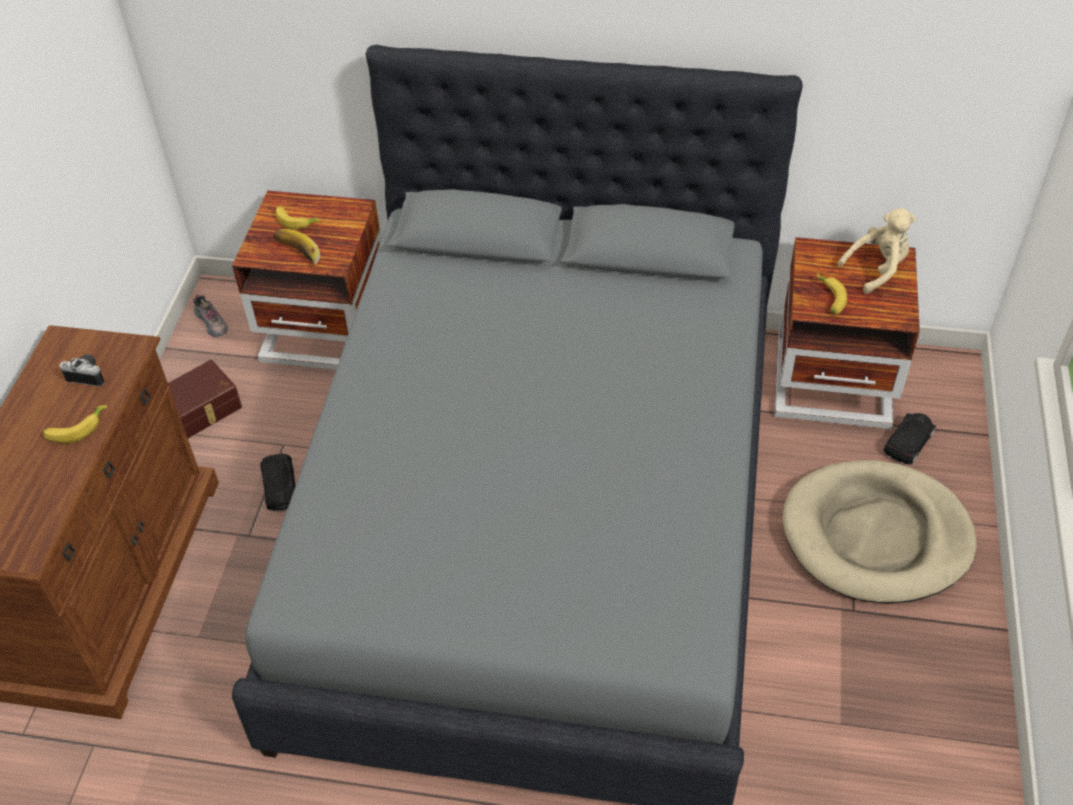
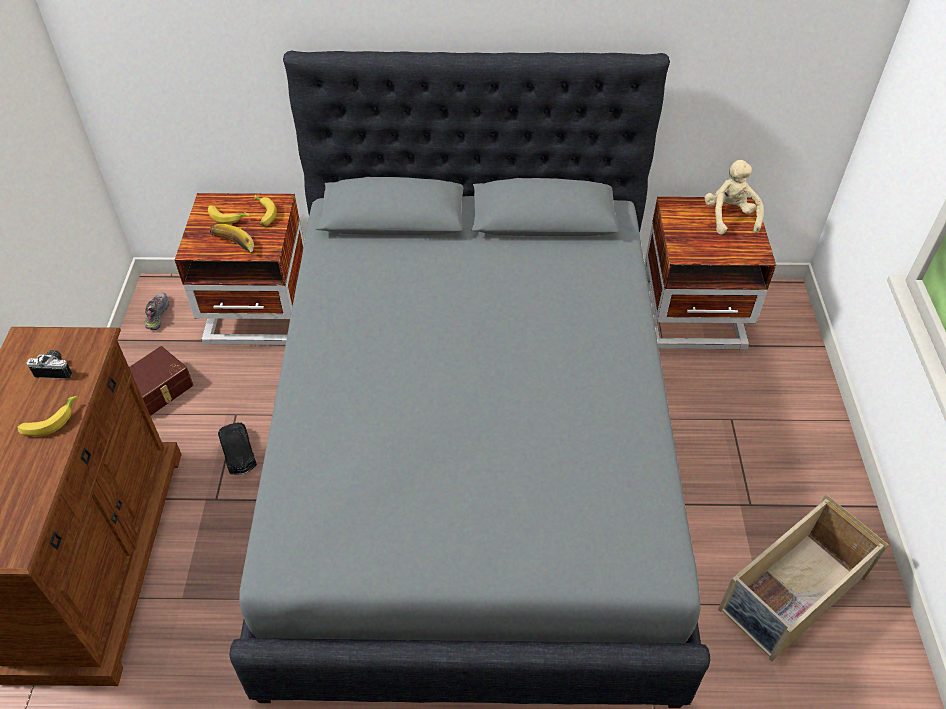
camera: 10 degrees left, 0 degrees up
(213, 323) = (157, 314): shoe -> shoe turned 135 degrees counterclockwise
(828, 298) = (696, 244): banana -> banana (263, 214)
(876, 536) = (754, 439): beige dog bed -> none
(877, 269) = (729, 217): beige plush toy -> beige plush toy turned 60 degrees counterclockwise
(878, 716) = (790, 594): none -> beige storage box
(908, 442) = (763, 358): black toy car -> none

